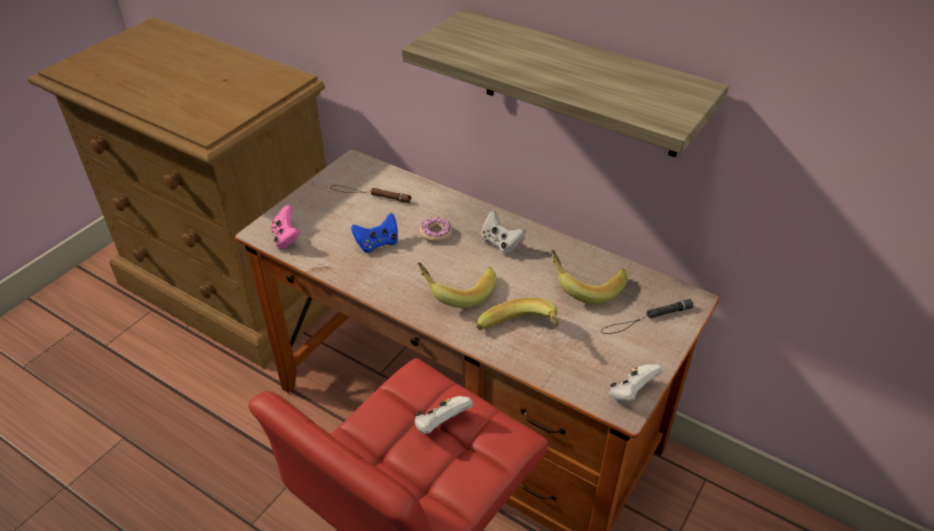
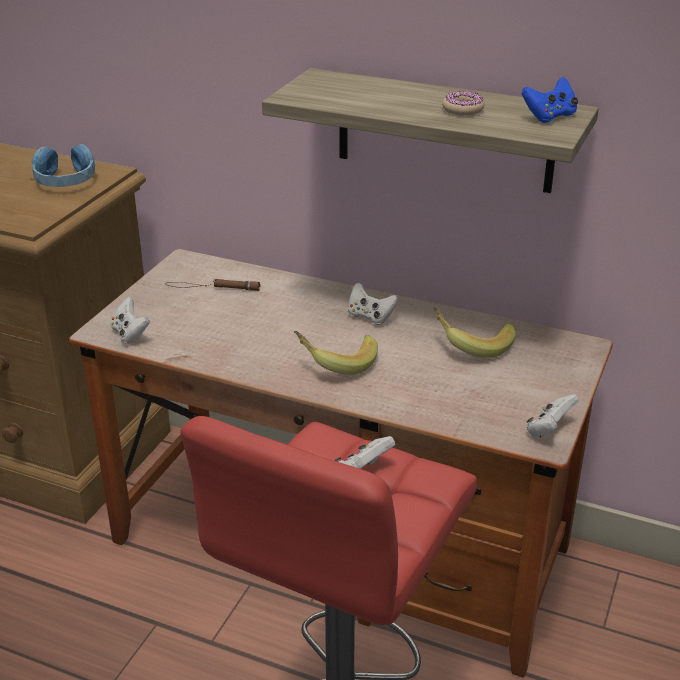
camera: 10 degrees left, 10 degrees down
(252, 85) = (65, 181): none -> blue headphones
(286, 238) = (130, 334): pink game controller -> white game controller
(377, 243) = (235, 329): blue game controller -> blue game controller (549, 117)
(436, 233) = (297, 315): donut -> donut (462, 109)
(520, 334) = (417, 392): banana -> none
(646, 319) = (544, 366): black flashlight -> none

